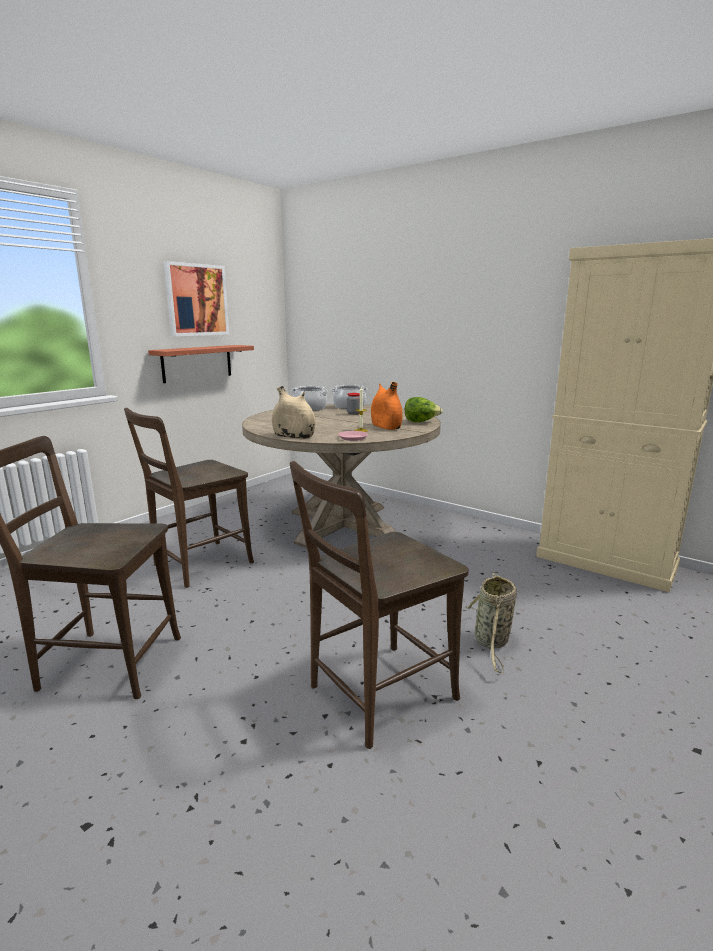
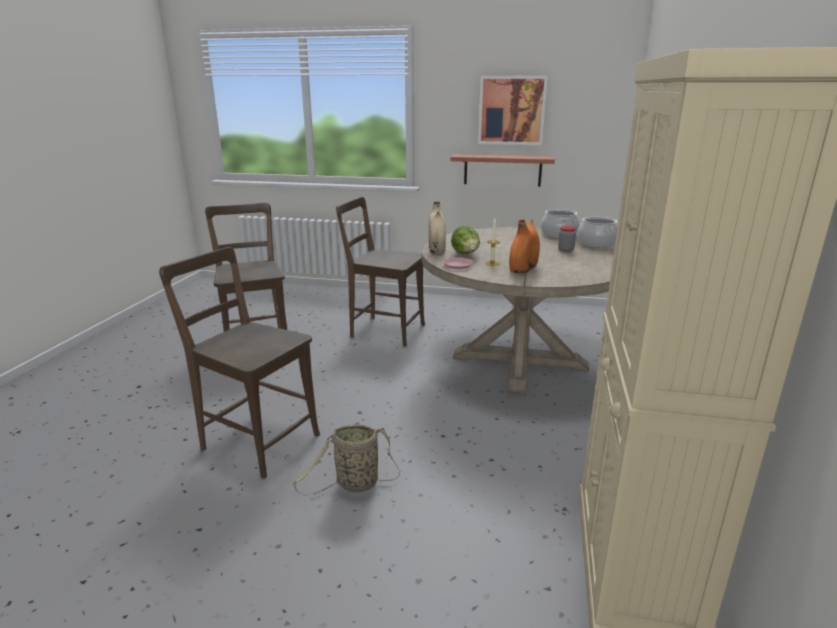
camera: 65 degrees right, 5 degrees up
(421, 422) = (573, 277): lettuce -> lettuce (466, 254)

